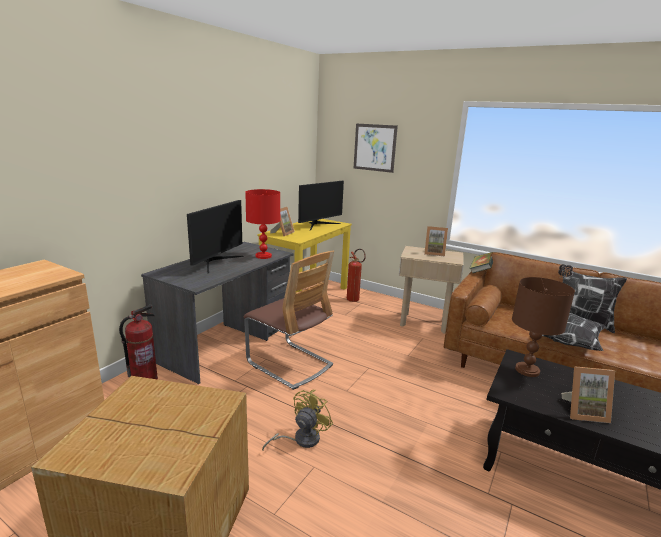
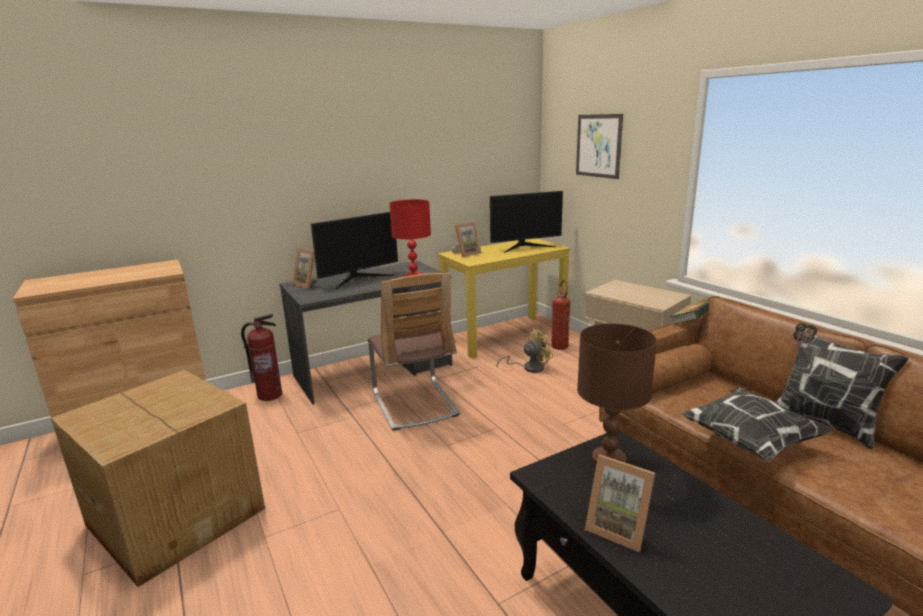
camera: 30 degrees right, 0 degrees up
(301, 439) = (352, 480): yellow fan -> yellow fan (529, 368)
(434, 253) = (641, 292): picture frame -> picture frame (308, 284)

